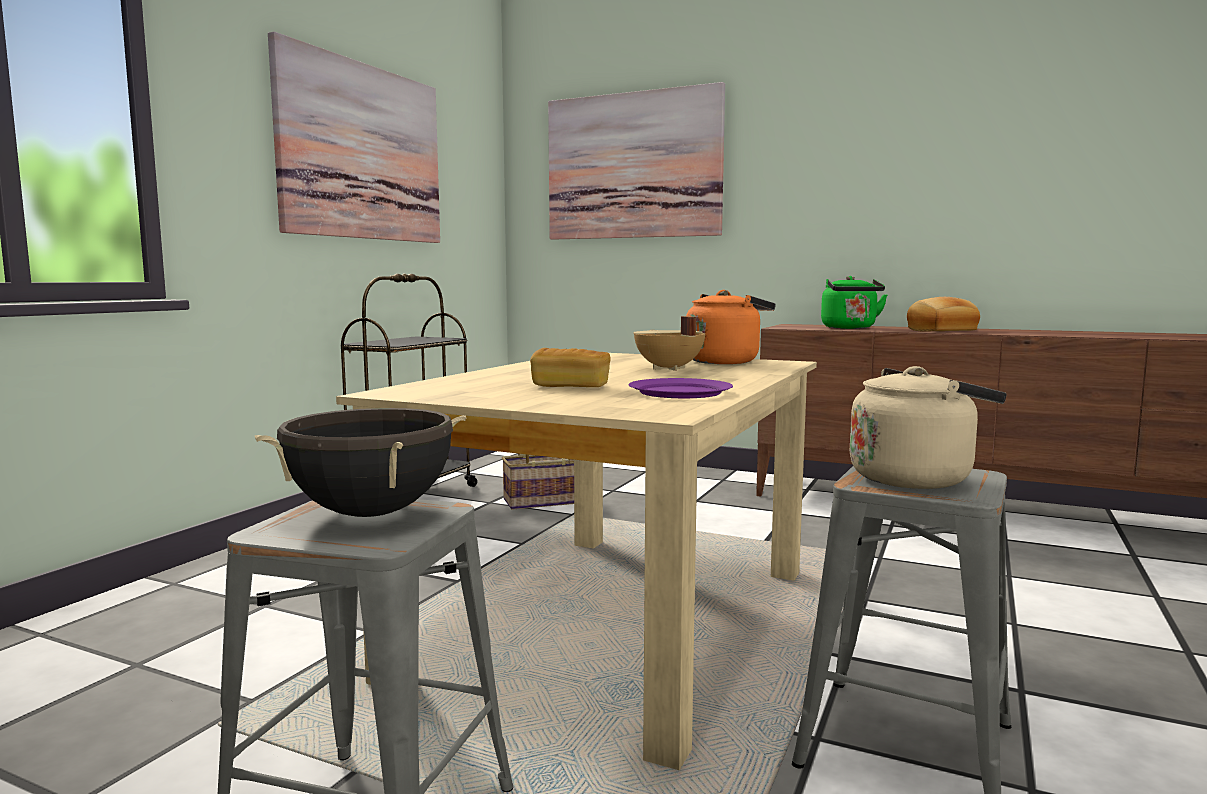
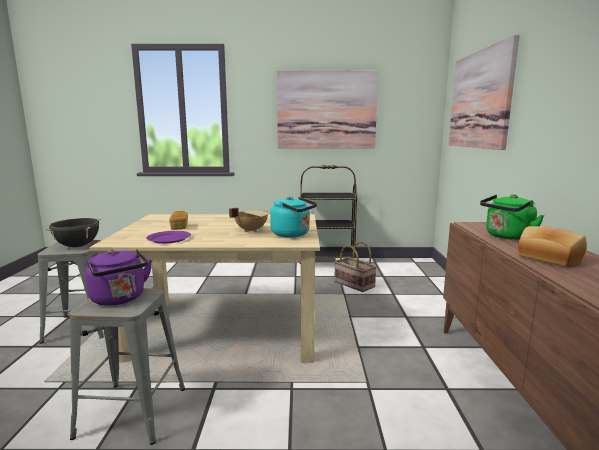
camera: 65 degrees right, 5 degrees up
(725, 361) = (293, 234): orange kettle -> turquoise kettle
(915, 478) = (120, 299): beige kettle -> purple kettle

